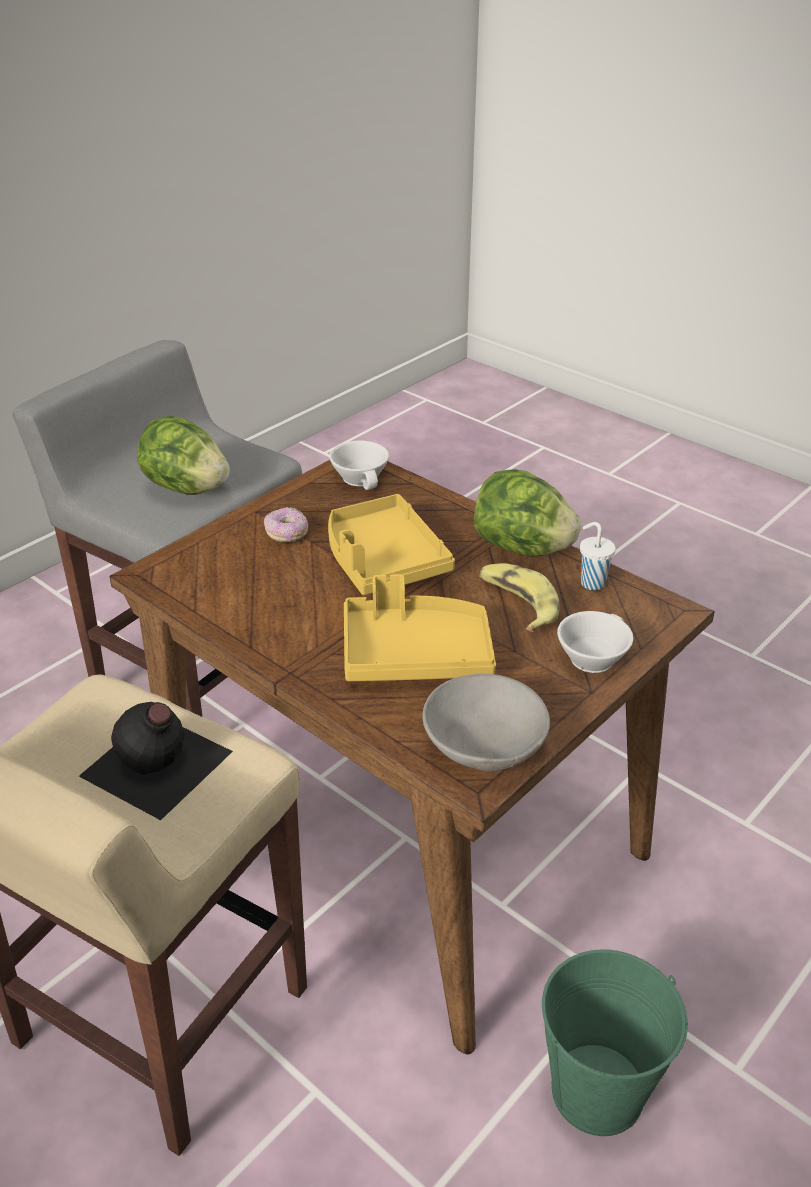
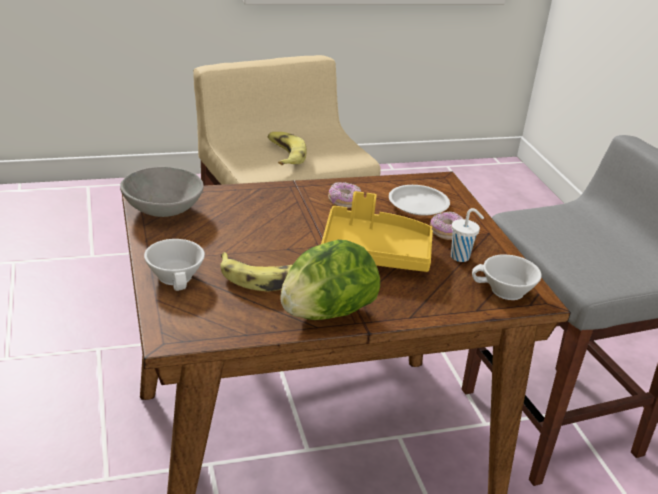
camera: 120 degrees right, 5 degrees down
(156, 765) = (284, 155): black bottle -> banana
(186, 488) = (568, 239): lettuce -> none
(237, 569) = (418, 204): none -> white plate
(293, 619) = (344, 202): none -> donut
(415, 654) = (262, 223): yellow tray -> none
(591, 583) = (247, 320): white cup -> white cup (461, 257)
(596, 1090) = (65, 429): green bucket -> none

